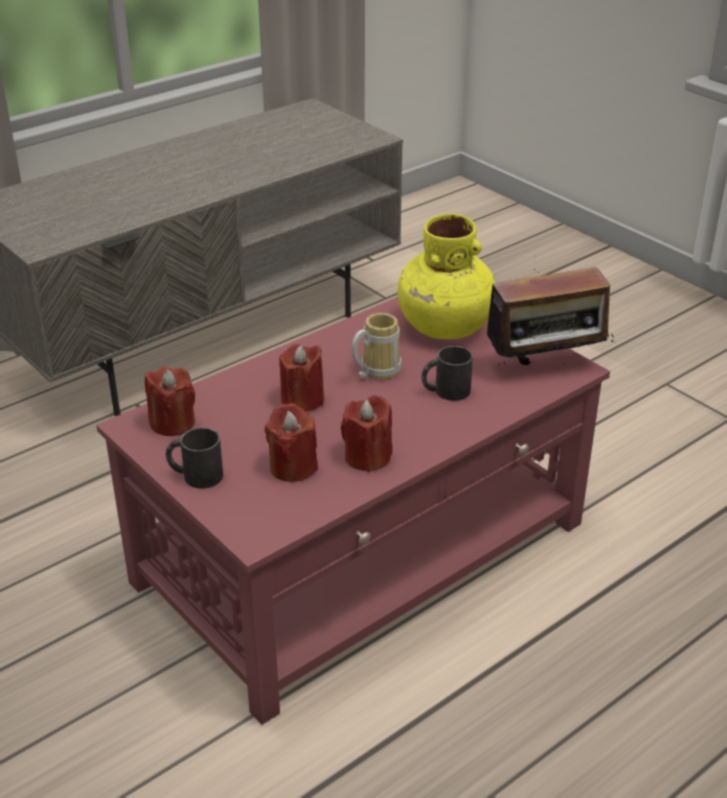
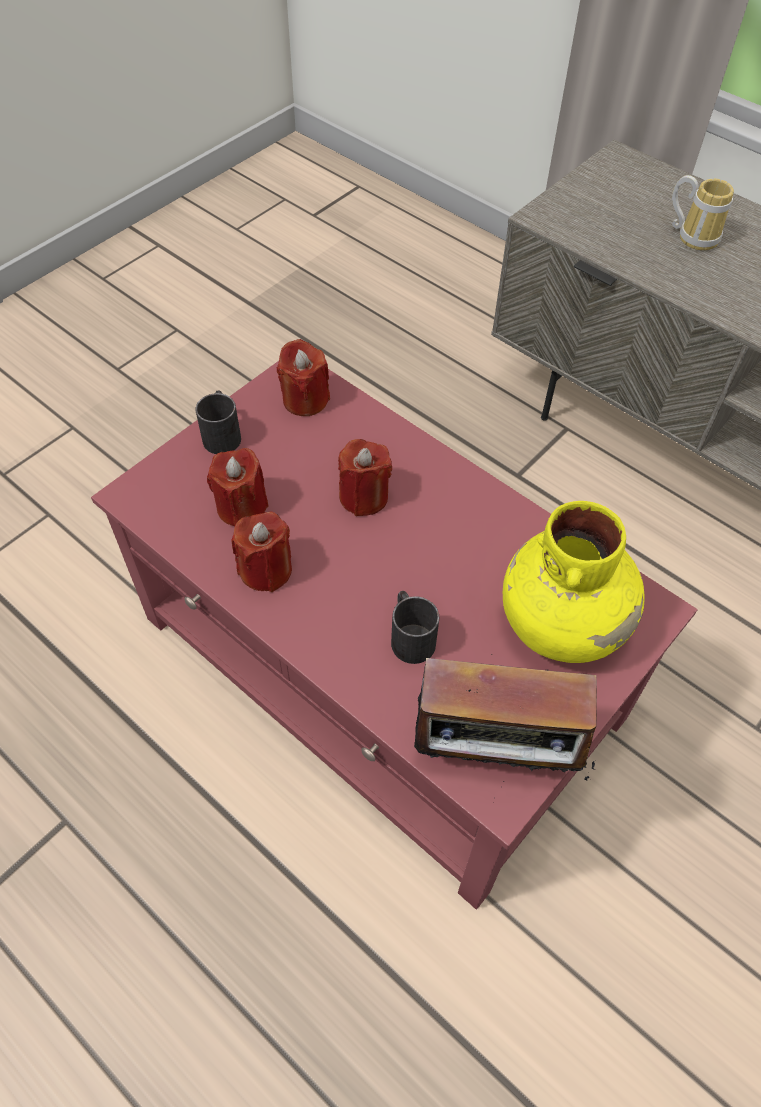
camera: 80 degrees right, 20 degrees up
(374, 371) = (438, 557): mug -> mug (693, 235)
(545, 367) = (495, 754): radio -> radio turned 60 degrees counterclockwise

